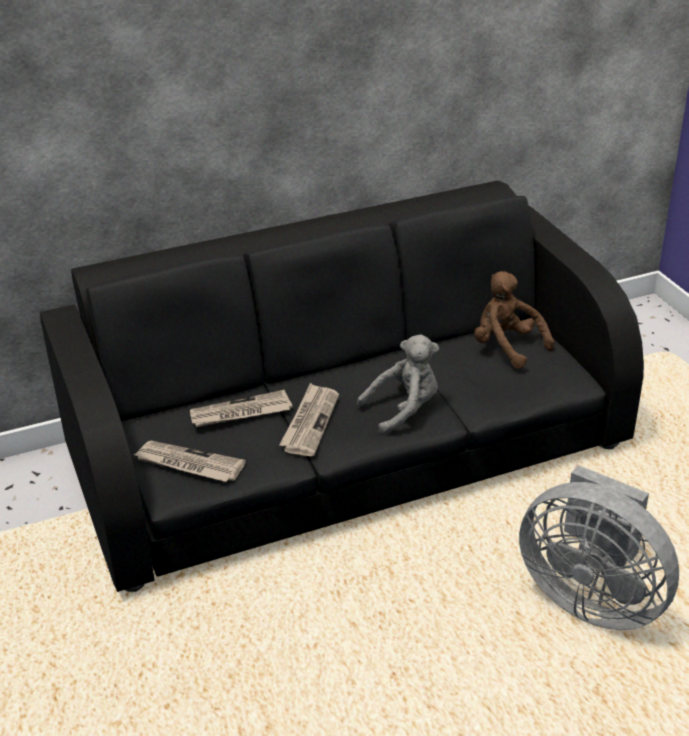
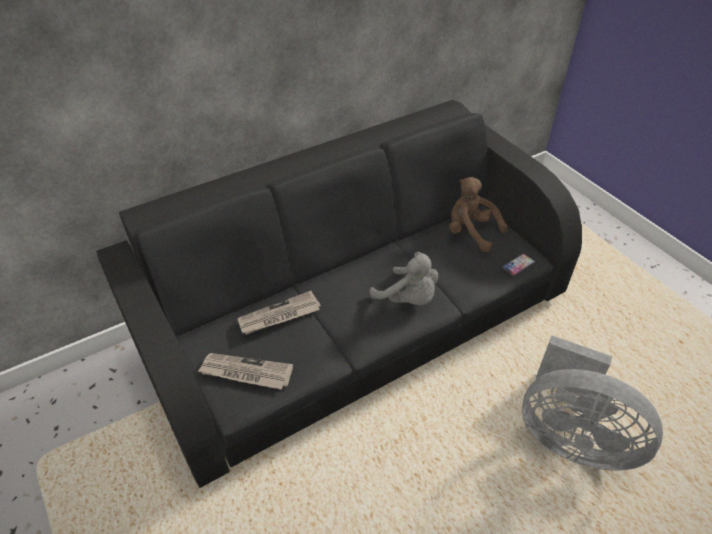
camera: 10 degrees left, 10 degrees up
(310, 422) = (337, 319): newspaper -> none
(404, 410) = (408, 299): grey plush toy -> grey plush toy turned 75 degrees clockwise
(556, 386) = (518, 265): none -> phone

